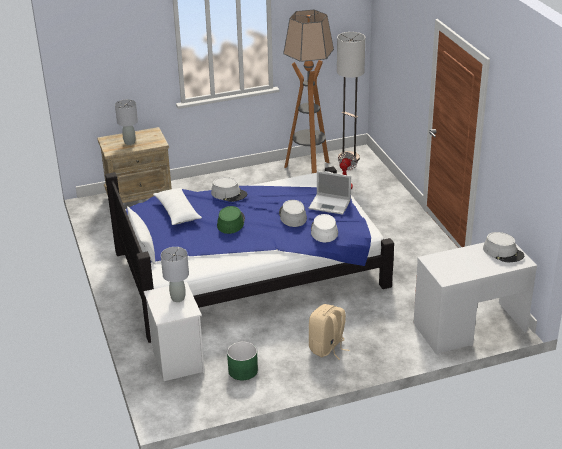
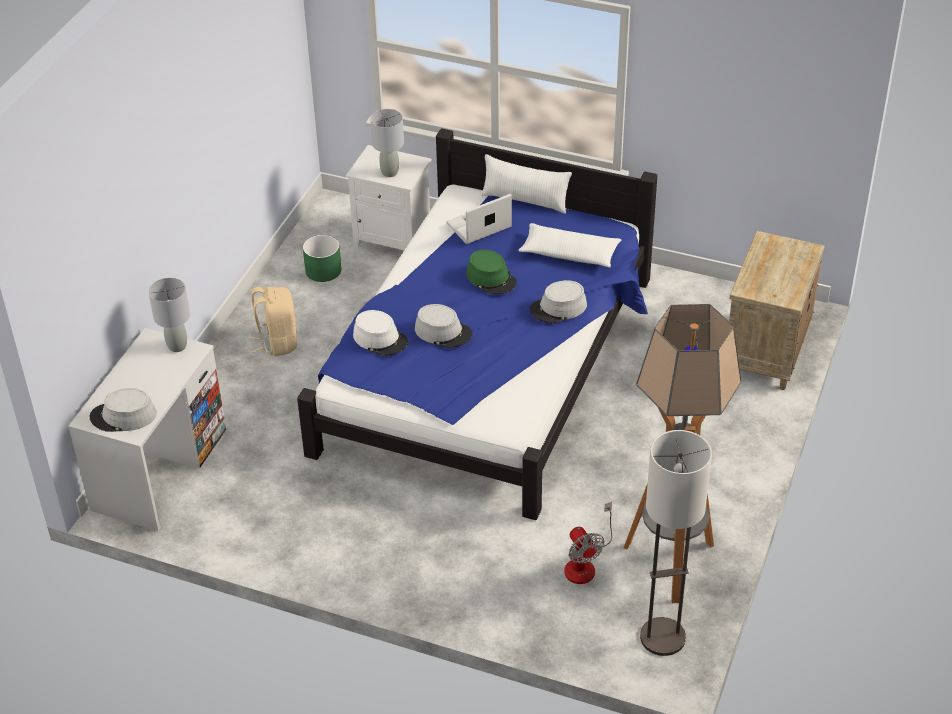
camera: 130 degrees right, 10 degrees up
(129, 142) = (776, 265): grey table lamp -> grey table lamp (177, 346)
(330, 204) = (428, 378): laptop -> laptop (478, 226)

